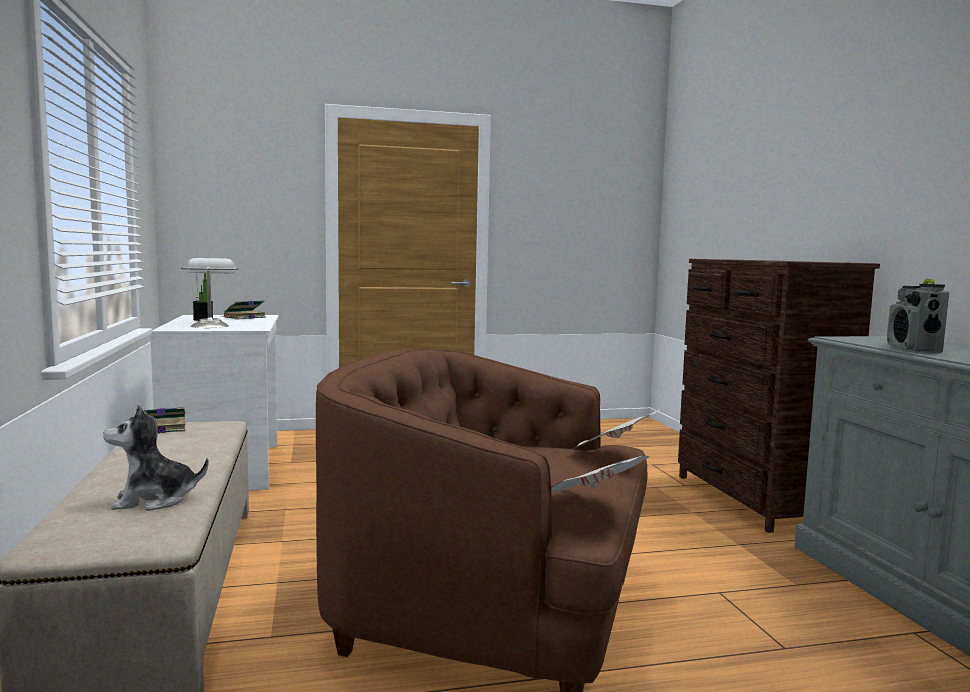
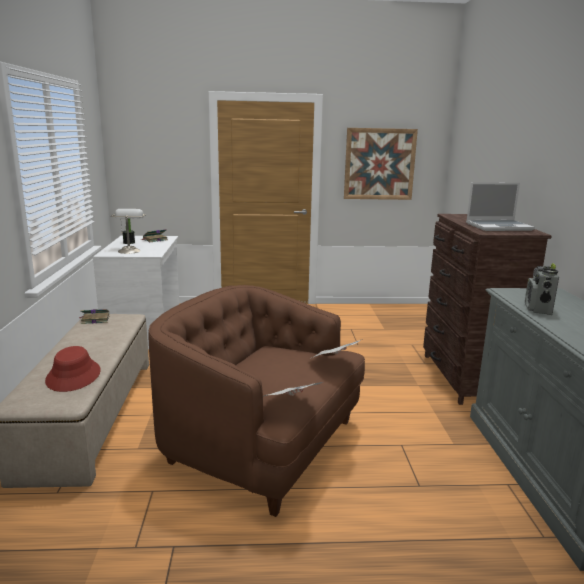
camera: 10 degrees right, 10 degrees up
(154, 500) = (74, 376): plush toy -> red hat
(571, 215) = (379, 164): none -> picture
(797, 260) = (499, 227): none -> laptop

